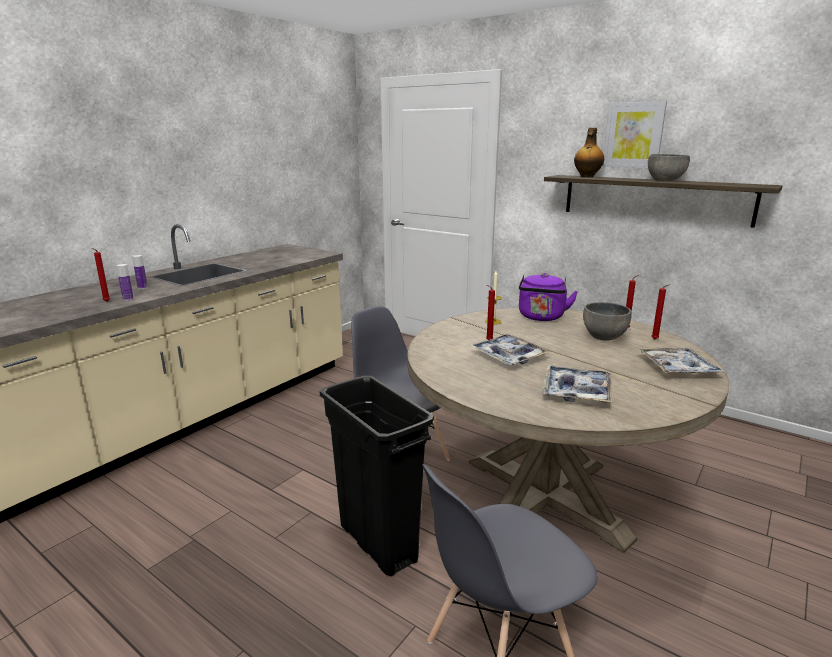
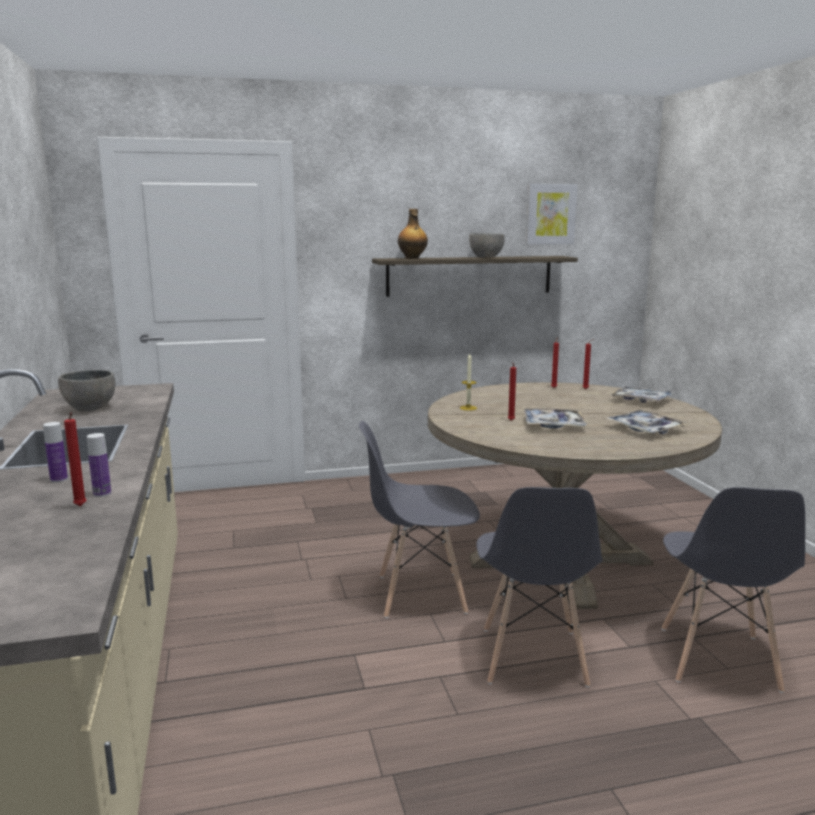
camera: 50 degrees left, 5 degrees down
(377, 542) = (532, 657): black trash can -> grey chair
(541, 317) = (487, 396): purple kettle -> none
(604, 337) = (560, 396): grey bowl -> grey bowl (90, 408)
(633, 135) = (444, 216): picture -> picture (550, 214)

